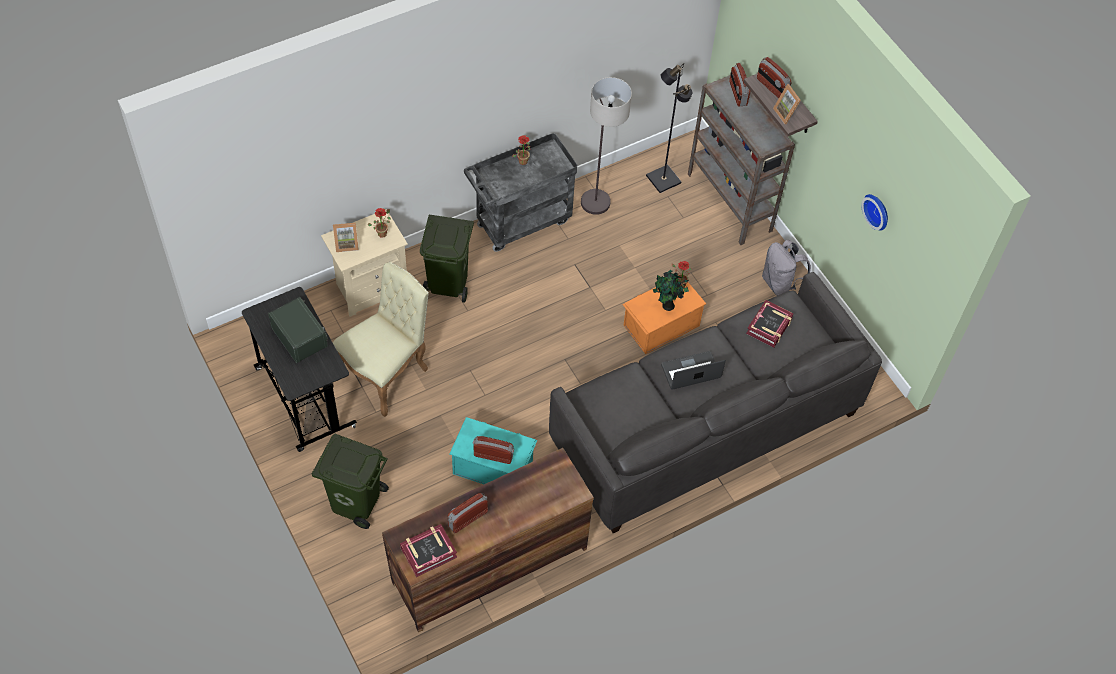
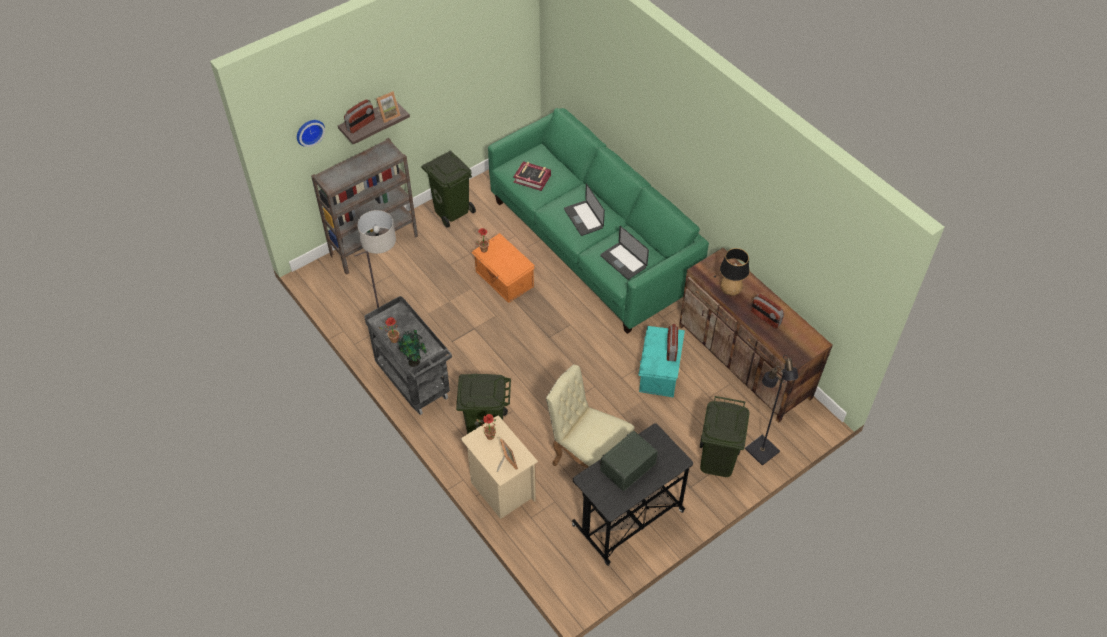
camera: 95 degrees left, 5 degrees down
(428, 552) = (801, 338): book -> none
(522, 490) = (731, 288): none -> table lamp
(611, 402) = (623, 261): none -> laptop
(663, 179) = (353, 290): black floor lamp -> black floor lamp (762, 450)
(667, 306) = (506, 255): potted plant -> potted plant (415, 363)
(703, 426) = (591, 247): grey sofa -> green sofa
(737, 93) = (336, 173): radio -> none
(780, 283) = (452, 211): grey backpack -> green trash can
(877, 211) = (468, 75): wall clock -> wall clock (309, 131)

